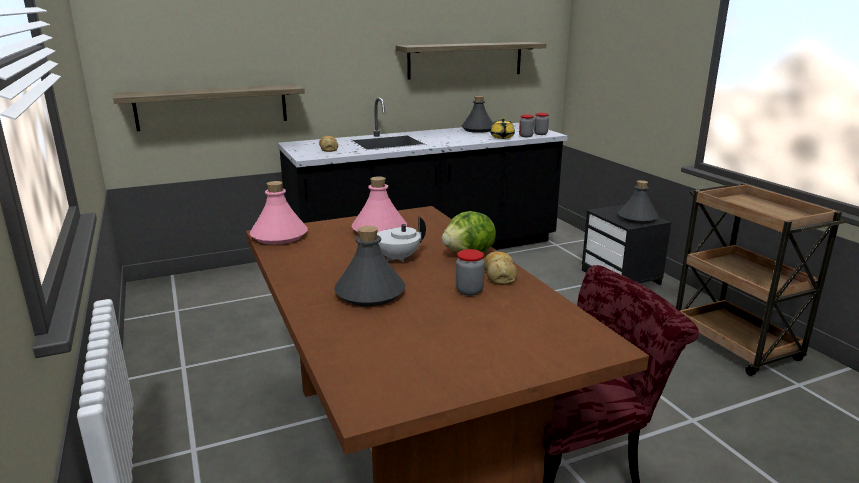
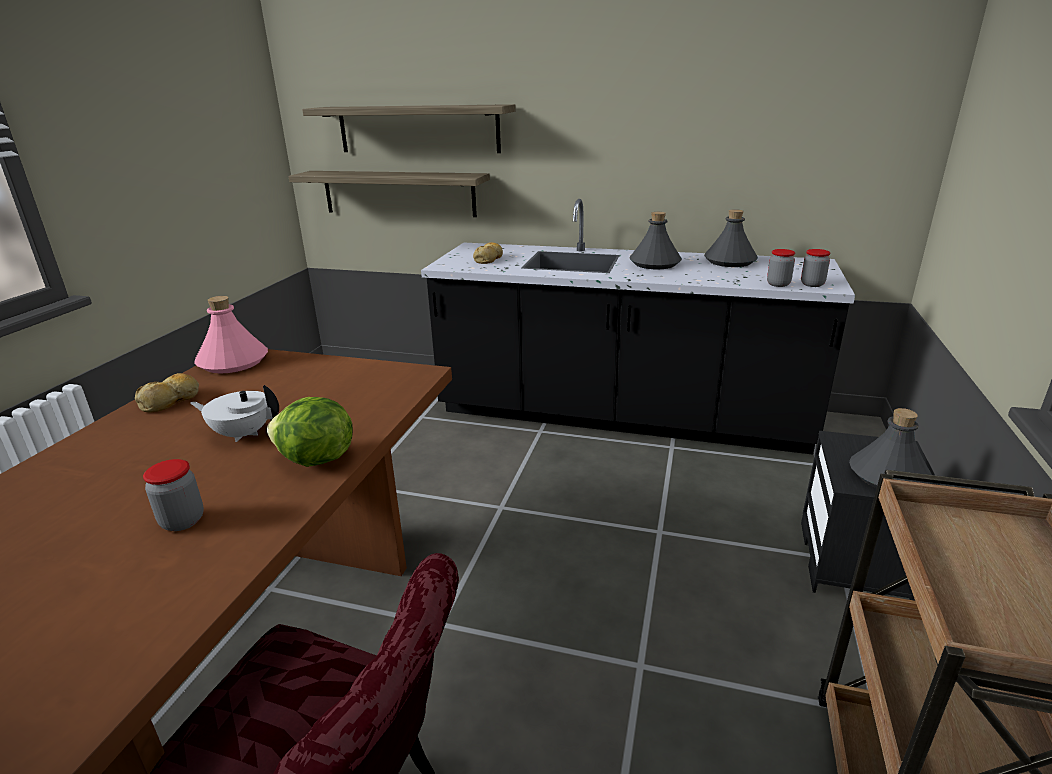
camera: 40 degrees right, 5 degrees up
(370, 293) = (113, 473): grey bottle -> grey bottle (655, 263)
(379, 231) = (319, 386): pink bottle -> none
(465, 60) = (736, 152): shelf -> shelf (418, 129)
(499, 275) = (265, 511): bread -> bread (171, 400)
(502, 137) = (736, 280): yellow teapot -> none

